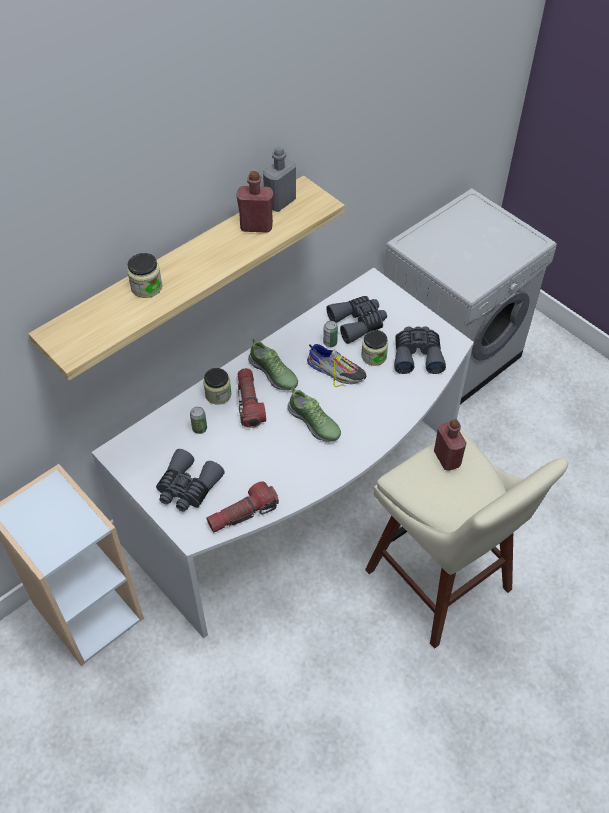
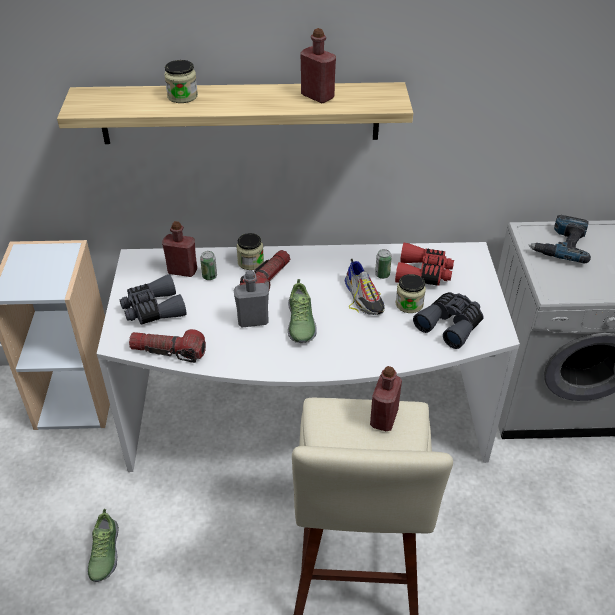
camera: 40 degrees right, 10 degrees down
(171, 438) = (182, 271): none -> red bottle
(273, 374) = (309, 271): shoe -> shoe (104, 553)
(280, 202) = (359, 90): grey bottle -> grey bottle (253, 321)
(358, 323) = (423, 274): grey binoculars -> red binoculars
(439, 242) = (560, 244): none -> power drill

